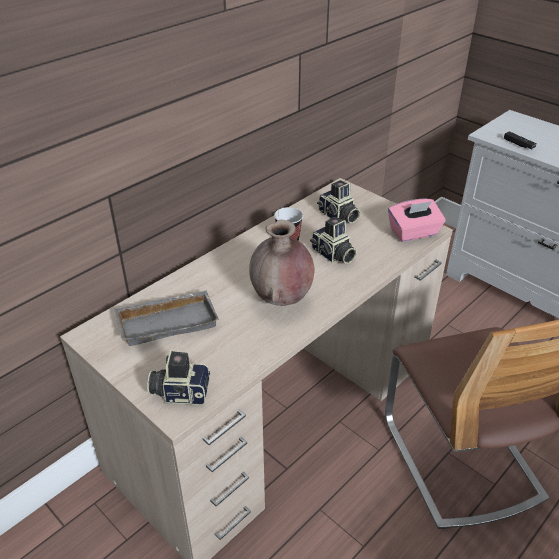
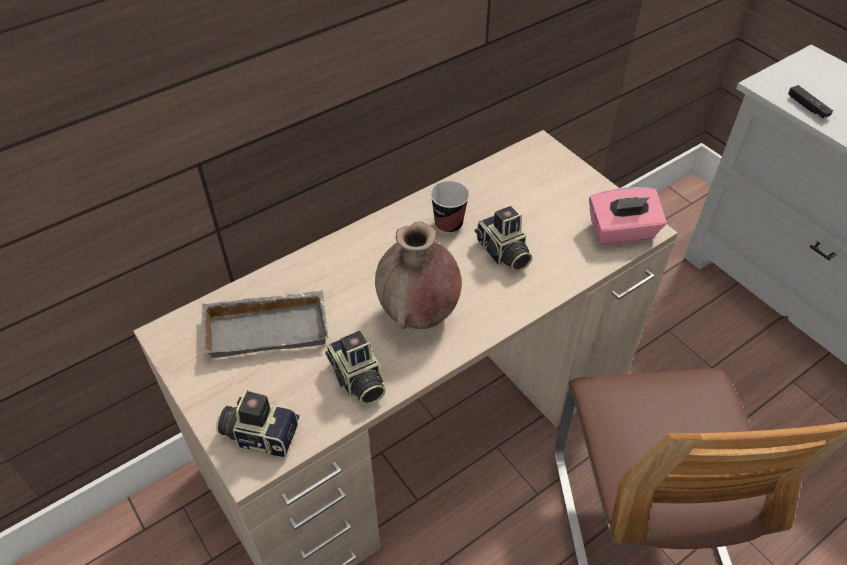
camera: 10 degrees right, 10 degrees up
(338, 216) = (524, 192): camera -> camera (357, 380)

